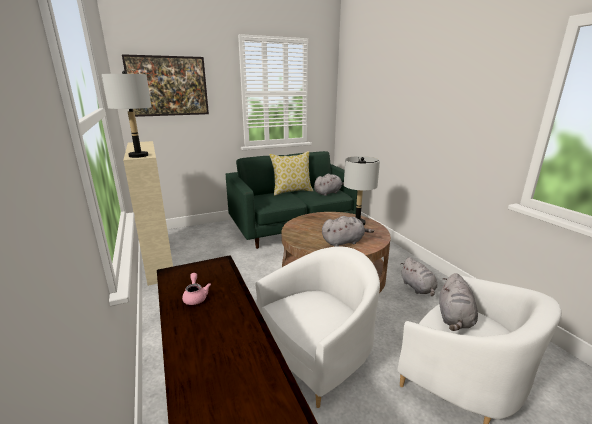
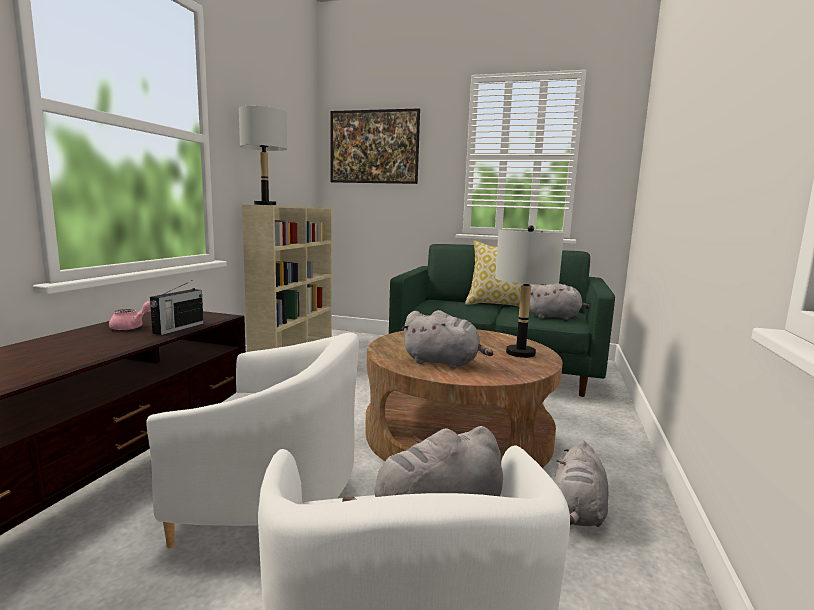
camera: 40 degrees right, 10 degrees down
(228, 283) = (178, 328): none -> radio

